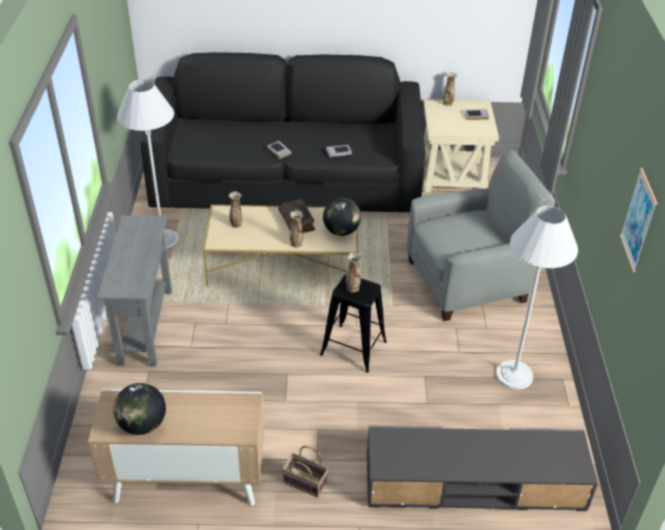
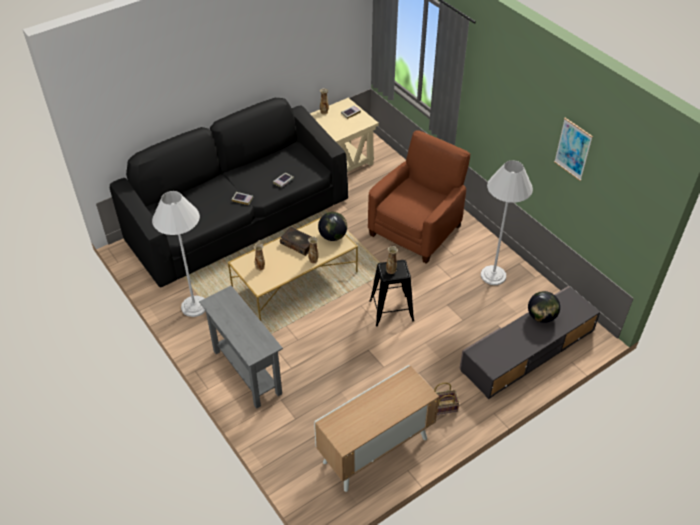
camera: 35 degrees left, 5 degrees up
(142, 424) = (363, 426): globe -> globe (541, 317)
(468, 280) = (416, 230): grey armchair -> brown armchair

